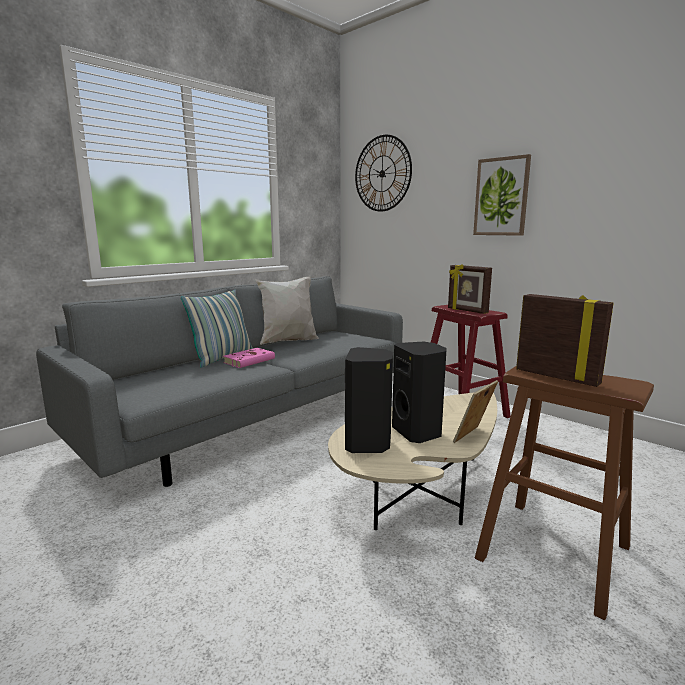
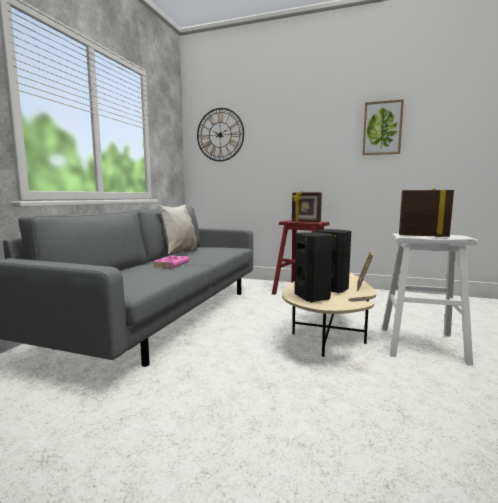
camera: 25 degrees left, 5 degrees down
(222, 358) = (143, 265): pillow -> none
(501, 197) = (310, 151): picture -> picture (382, 128)
(553, 552) = (421, 344): brown stool -> white stool

